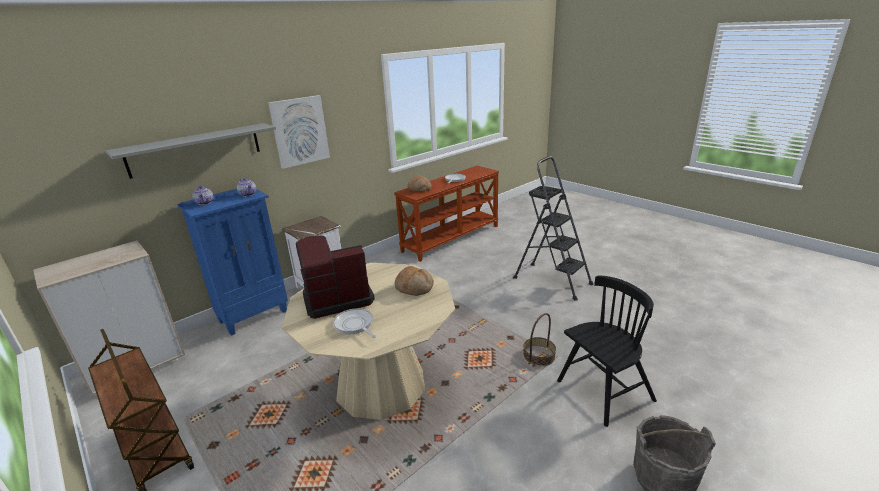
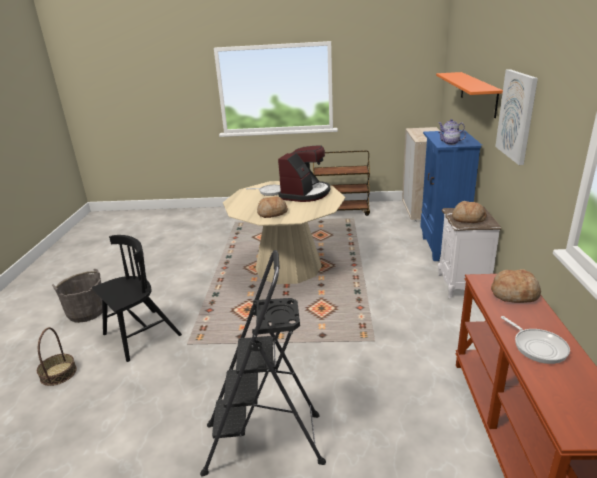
camera: 135 degrees right, 0 degrees up
(195, 149) = (478, 93): grey shelf -> orange shelf
(317, 225) = (468, 219): none -> bread
(539, 355) = (203, 336): basket -> basket (58, 373)
(601, 392) = (137, 336): black chair -> black chair turned 150 degrees counterclockwise

